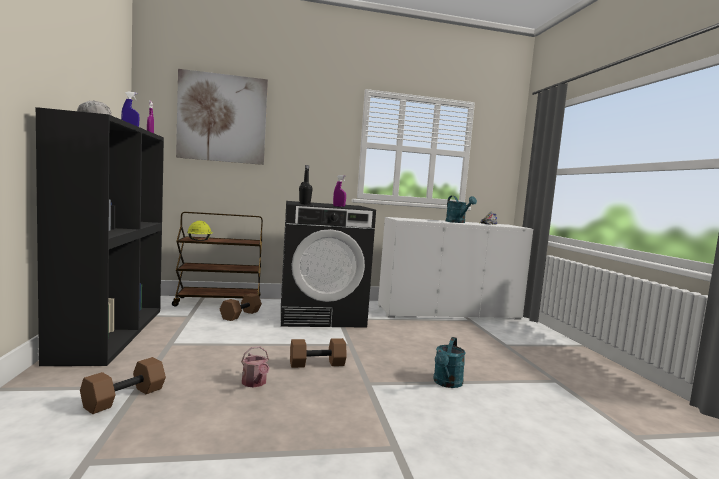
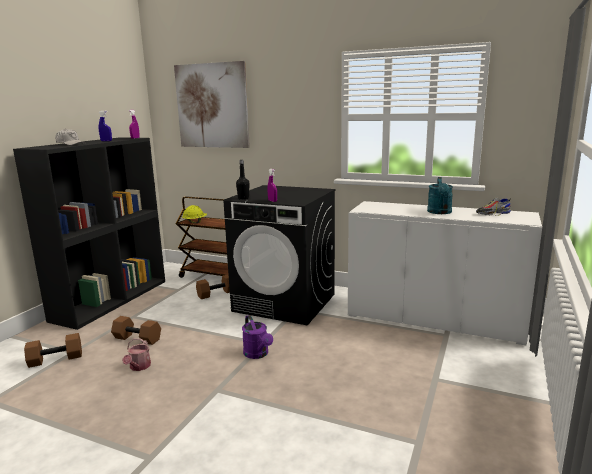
camera: 35 degrees right, 10 degrees up
(317, 363) = (206, 358): brown dumbbell -> brown dumbbell (138, 338)
(360, 352) = (258, 354): none -> purple watering can
(446, 383) = (286, 410): turquoise watering can -> none

